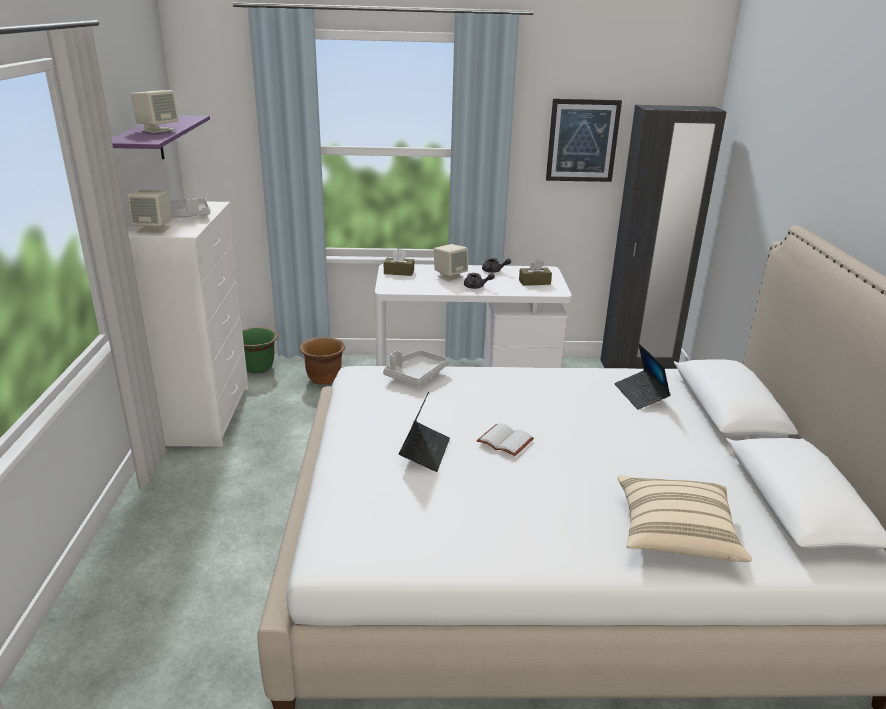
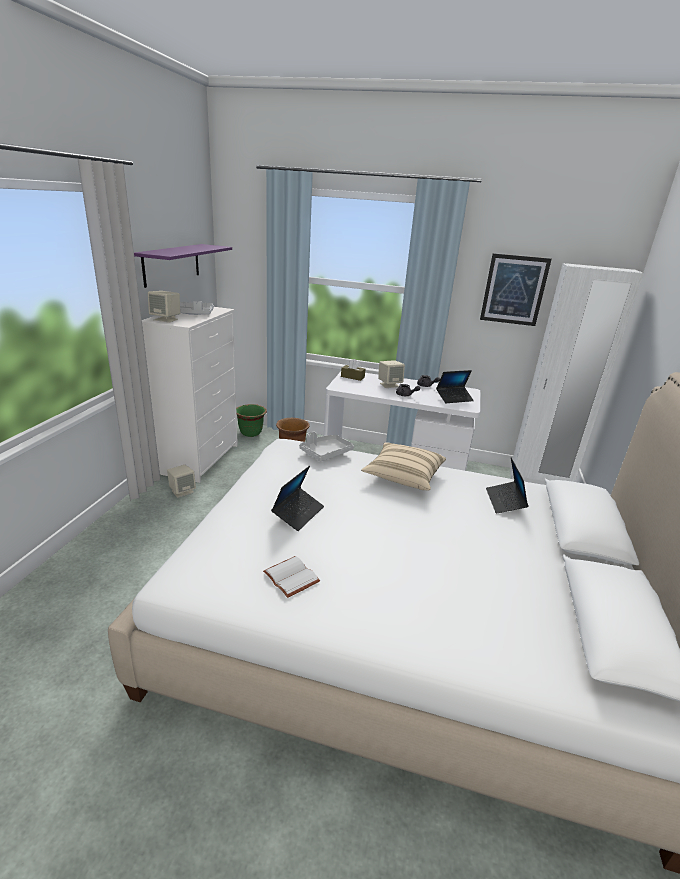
camera: 15 degrees right, 0 degrees up
(158, 130) = (183, 250): beige speaker -> beige speaker (182, 491)
(503, 441) = (365, 517): white book -> white book (289, 577)
(534, 282) = (454, 398): brown tissue box -> laptop
(638, 367) = (539, 481): black wardrobe -> white wardrobe
(675, 534) = (476, 633): beige pillow -> beige pillow (403, 476)

